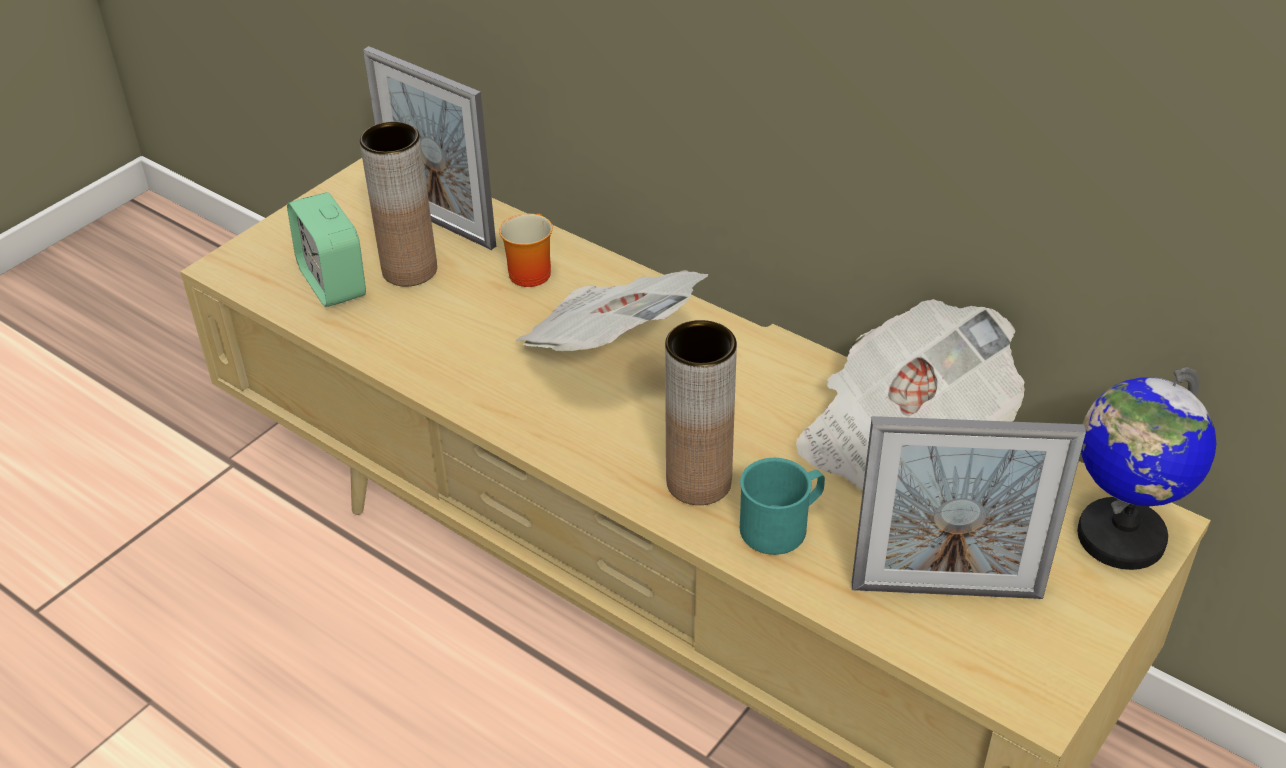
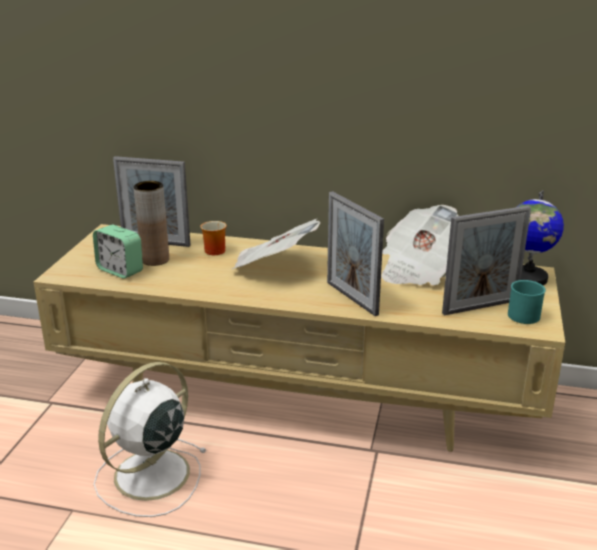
camera: 25 degrees left, 15 degrees down
(298, 677) = (149, 476): none -> white fan
(698, 482) = (351, 298): brown vase -> picture frame
(782, 525) = (398, 303): turquoise mug -> turquoise mug (525, 314)

